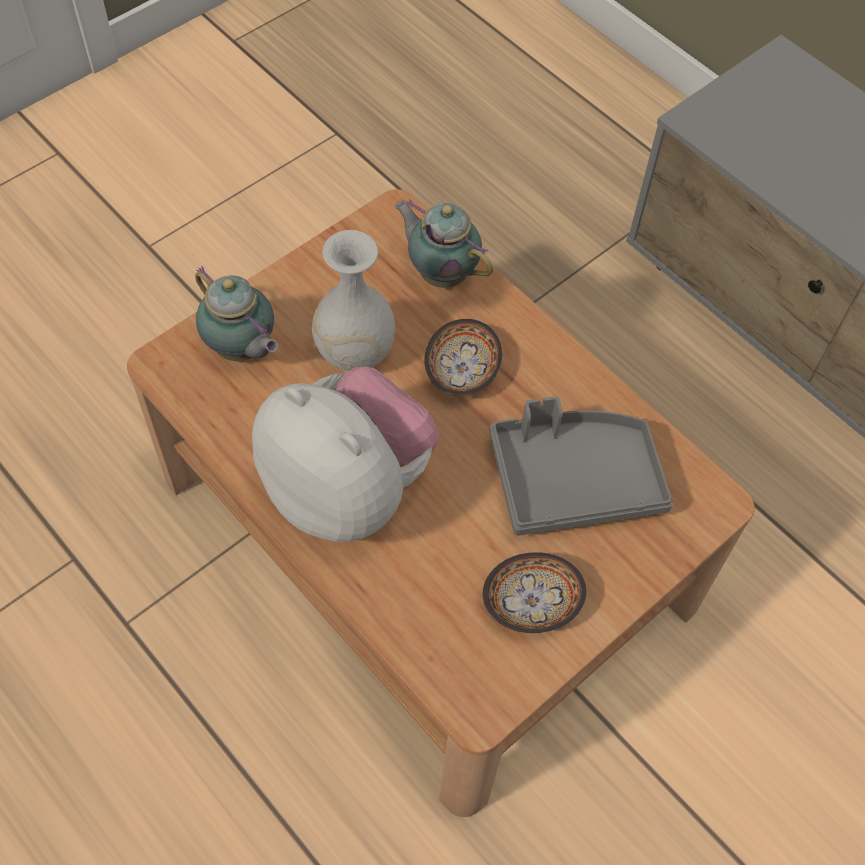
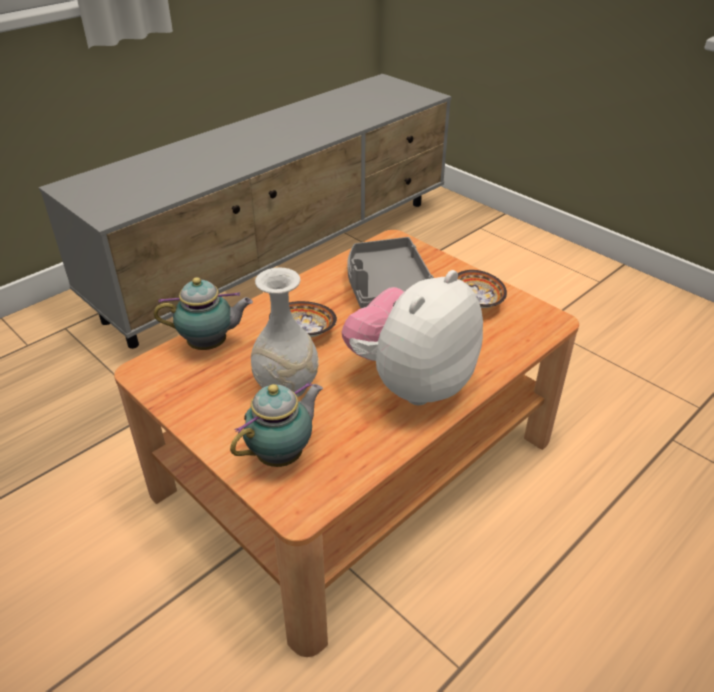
camera: 90 degrees left, 20 degrees down
(440, 272) = (210, 345): teapot -> teapot turned 135 degrees counterclockwise

